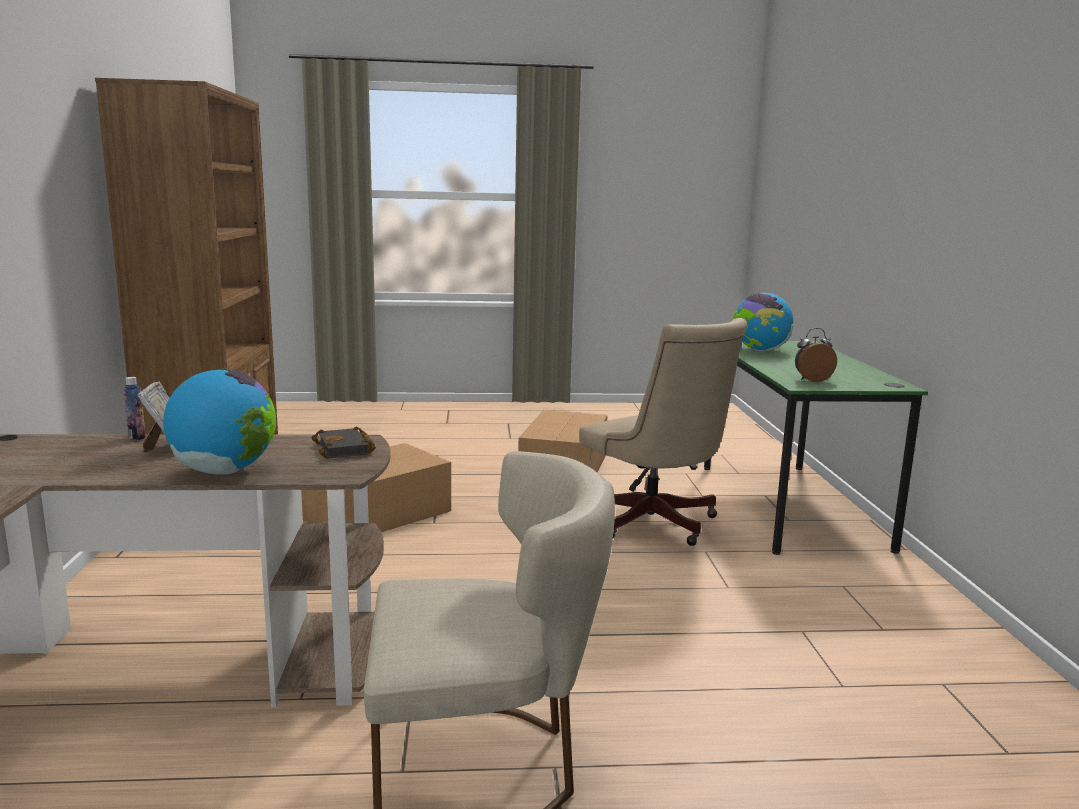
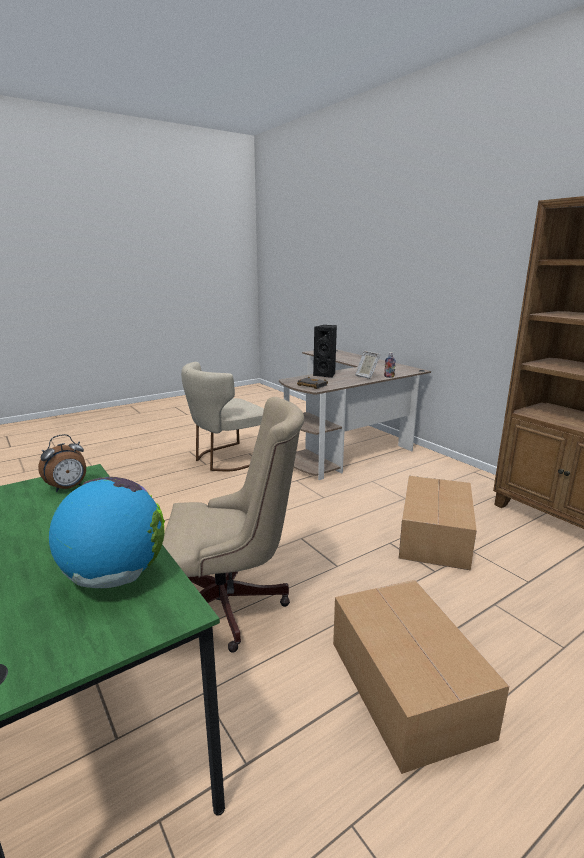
camera: 150 degrees right, 5 degrees up
(224, 472) = (326, 375): globe -> black speaker
(655, 524) = (232, 605): beige office chair -> beige office chair turned 150 degrees clockwise

